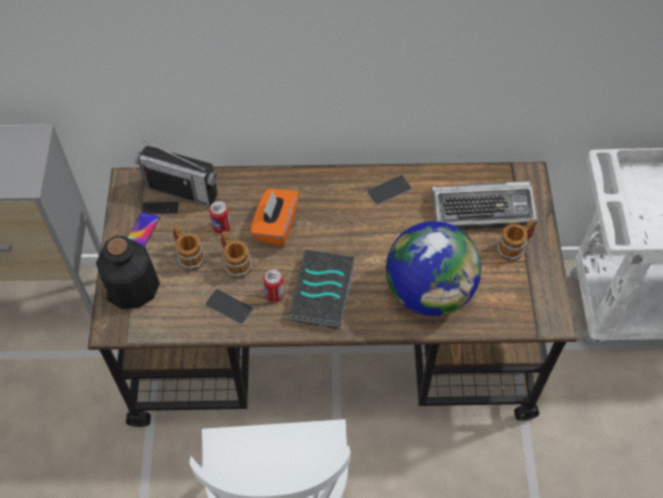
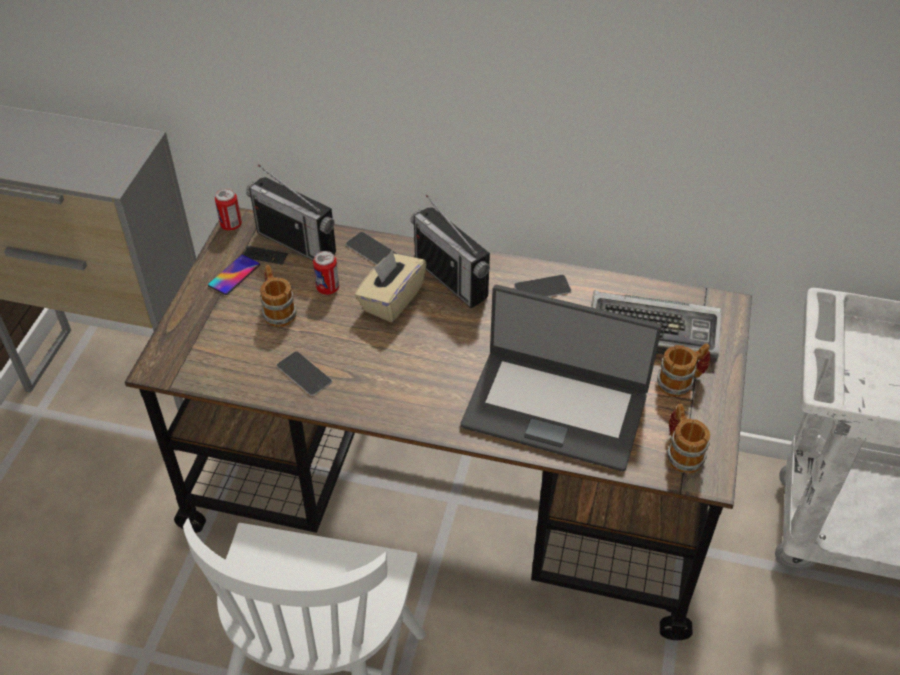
camera: 15 degrees right, 10 degrees down
(132, 286) = (201, 329): bottle -> none
(235, 263) = (329, 329): mug -> mug (681, 452)
(244, 184) = (371, 250): none -> phone
(275, 226) = (391, 300): orange tissue box -> beige tissue box
(275, 294) = (363, 372): can -> can (231, 225)
(316, 197) = (451, 279): none -> radio
(324, 293) = (423, 383): book -> none
(429, 291) = (555, 408): globe -> laptop

